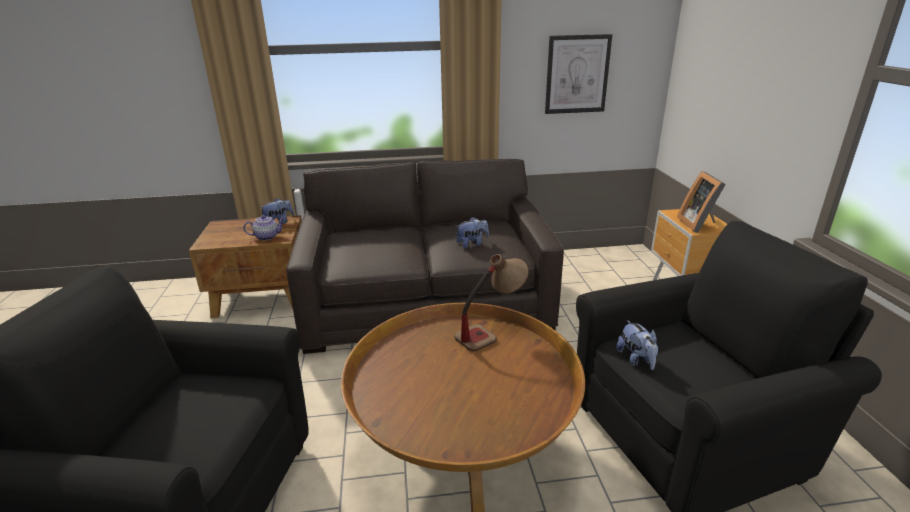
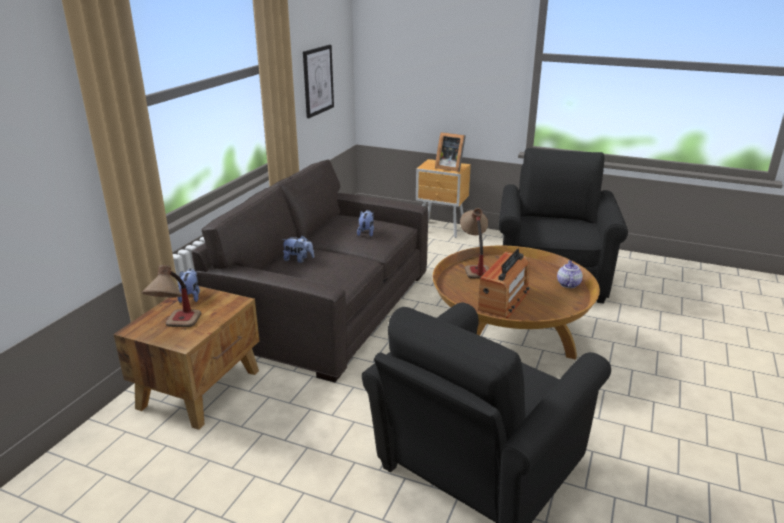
camera: 60 degrees left, 0 degrees up
(225, 235) = (178, 329): none -> table lamp
(267, 237) = (220, 307): teapot -> teapot (568, 284)
(419, 379) = (504, 299): none -> radio
(636, 360) = (546, 237): plush toy -> plush toy (298, 259)

